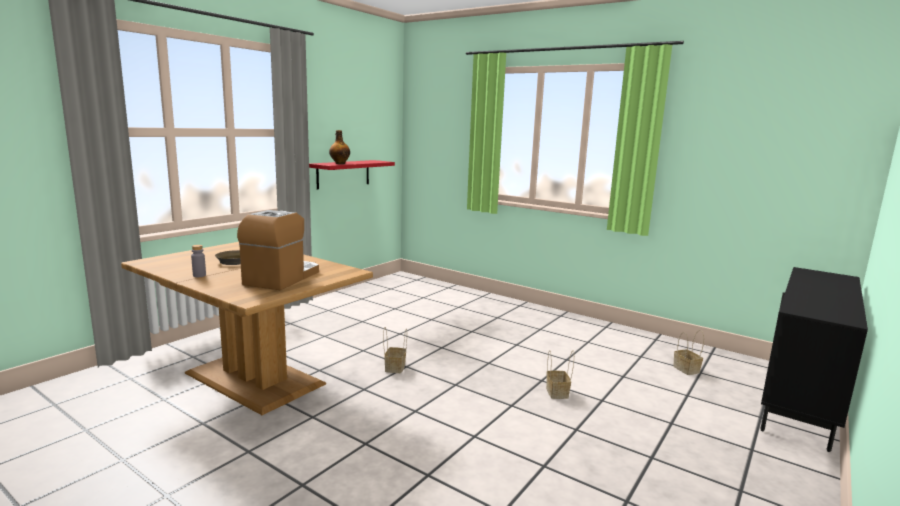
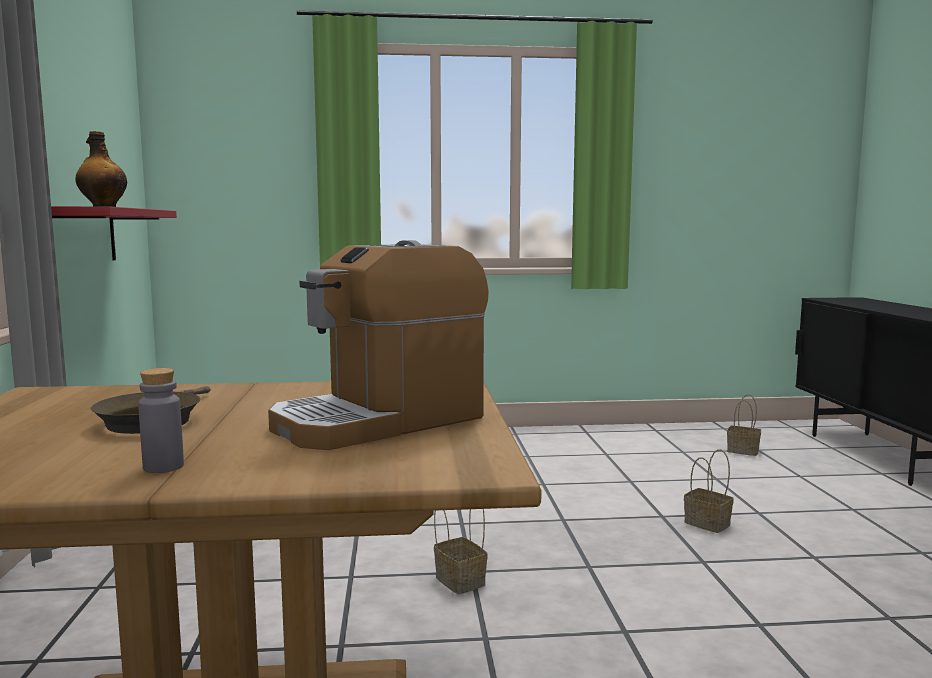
camera: 40 degrees left, 5 degrees down
(282, 278) = (380, 421): coffee machine -> coffee machine turned 105 degrees counterclockwise

